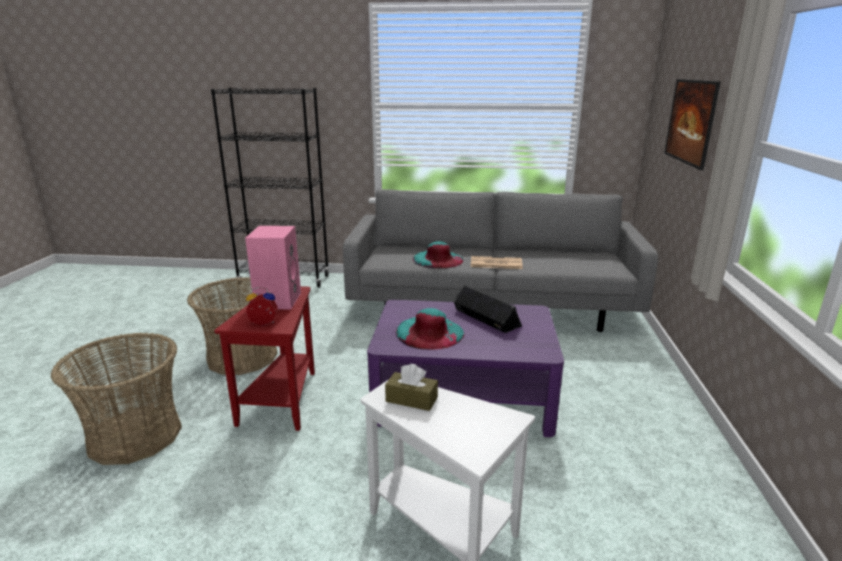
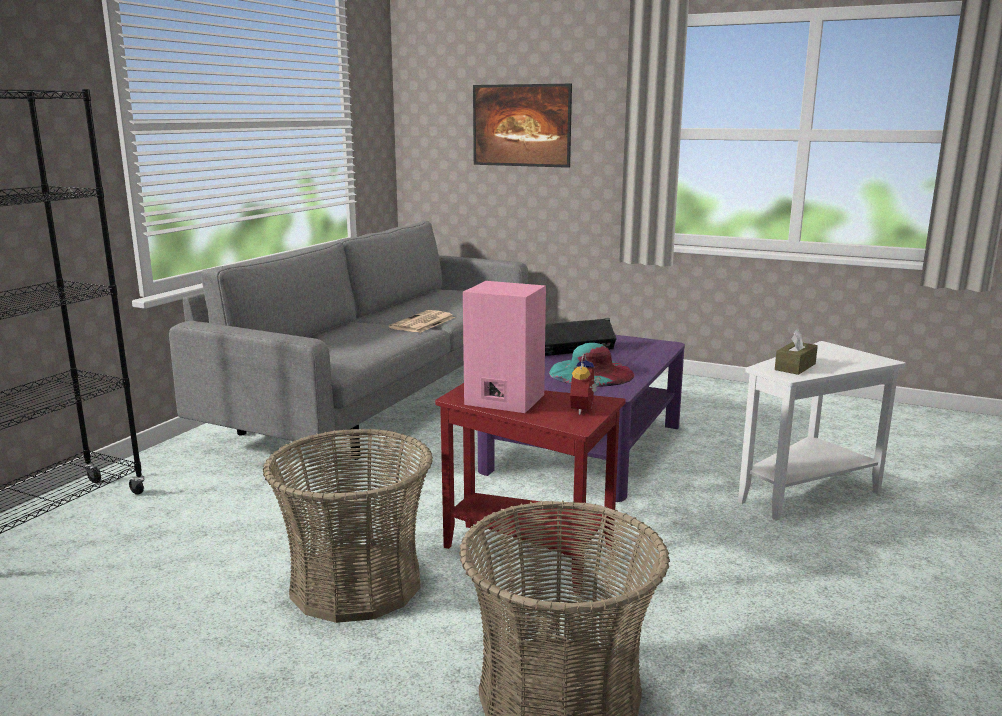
camera: 70 degrees left, 5 degrees down
(438, 259) = (373, 340): turquoise hat -> none

